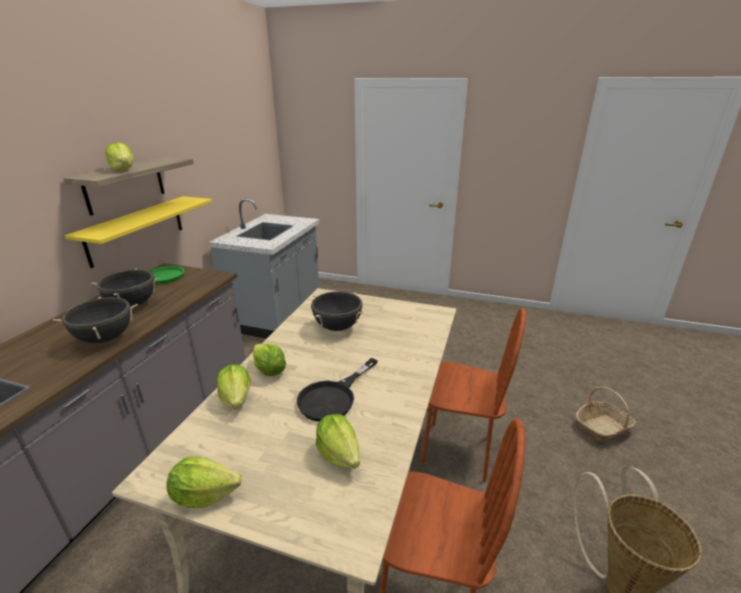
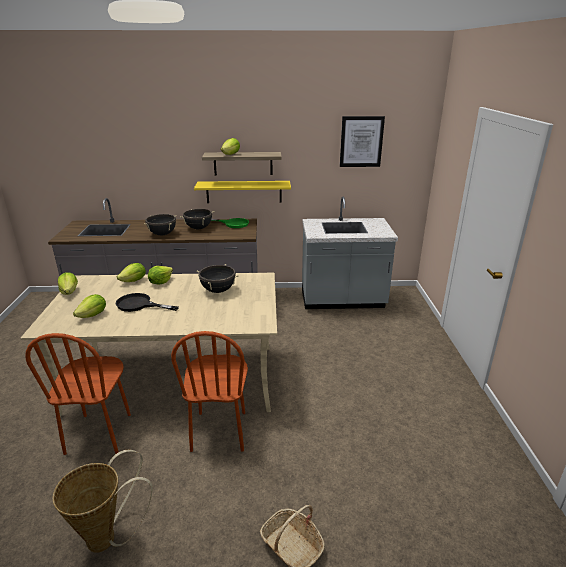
camera: 70 degrees right, 0 degrees up
(231, 131) = (361, 141): none -> picture

